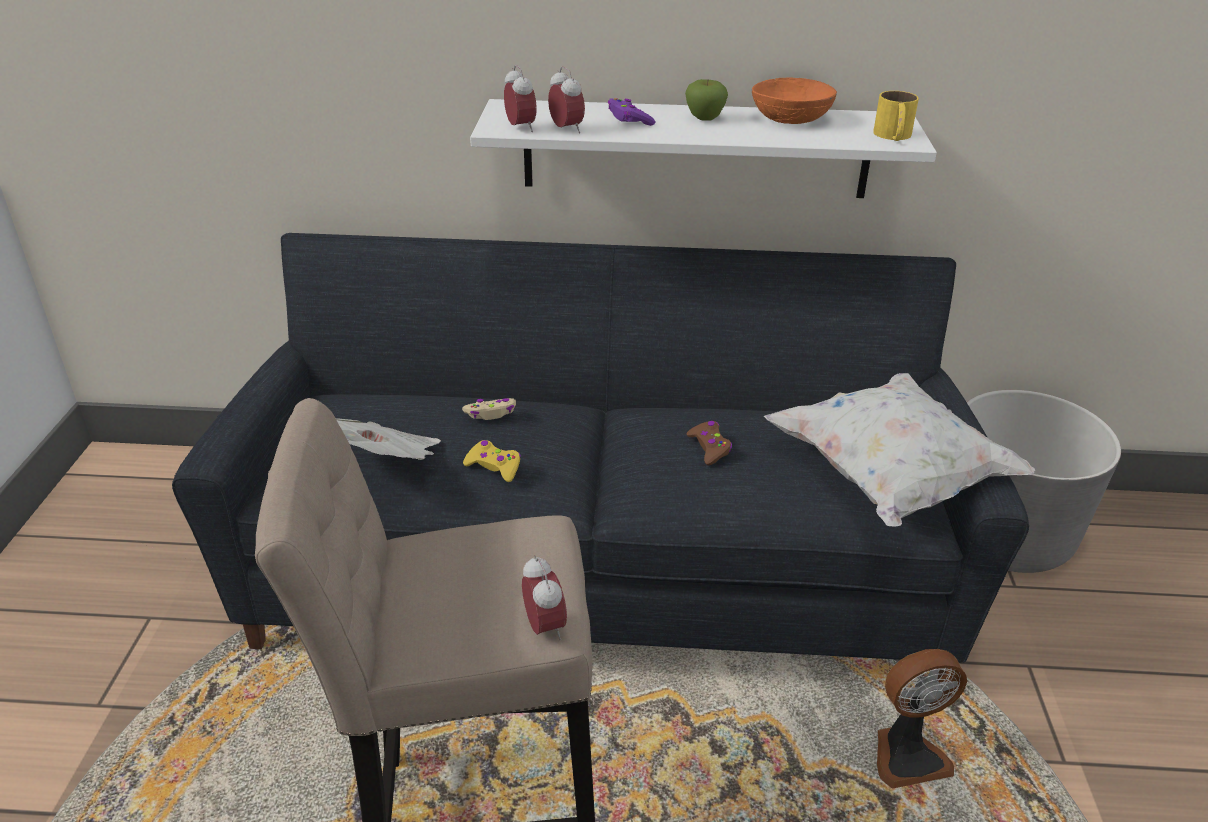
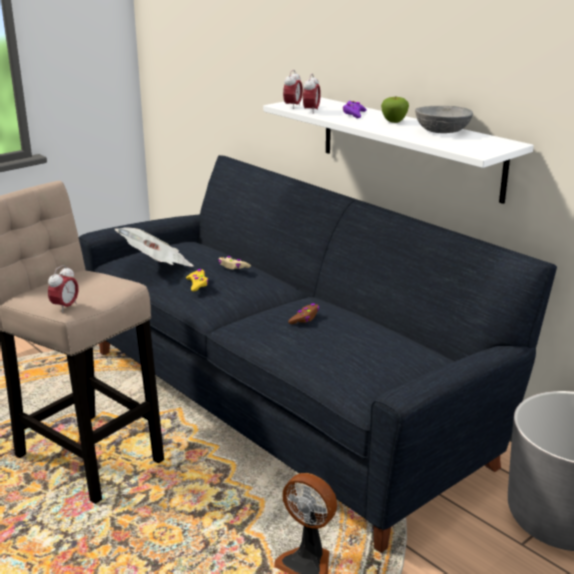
camera: 45 degrees right, 10 degrees down
(791, 119) = (442, 131): orange bowl -> grey bowl
(889, 477) = (379, 372): white pillow -> none
(893, 137) = (478, 149): yellow mug -> none

